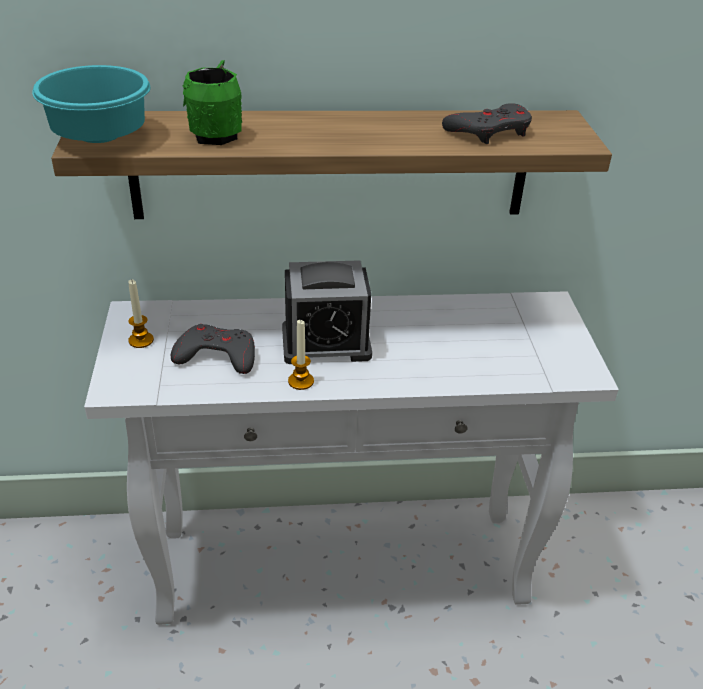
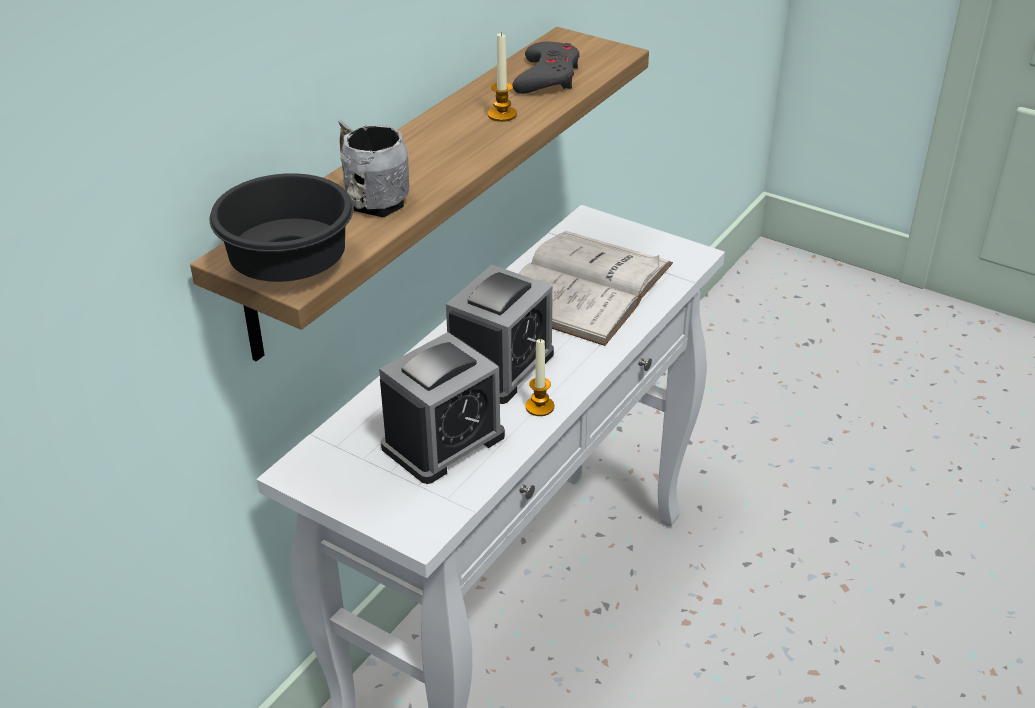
camera: 50 degrees left, 0 degrees up
(99, 135) = (284, 265): turquoise bowl -> black bowl
(141, 340) = (358, 483): candle -> candle (502, 114)
(216, 355) = (443, 441): grey game controller -> alarm clock
(217, 132) = (372, 199): green mug -> grey mug
(468, 337) = (584, 286): none -> white book

